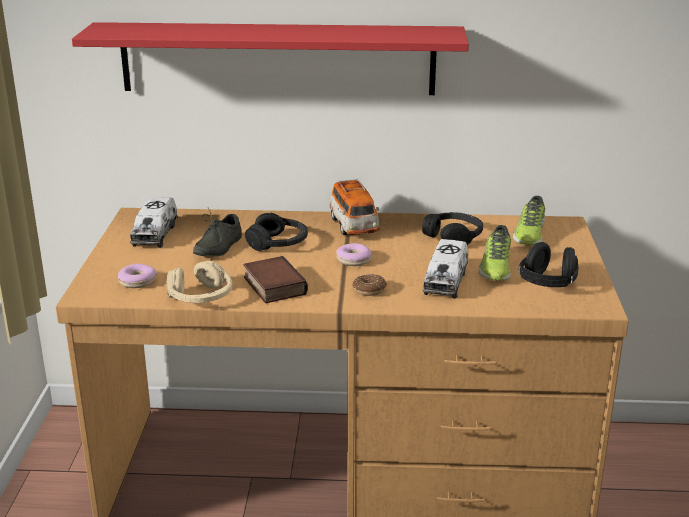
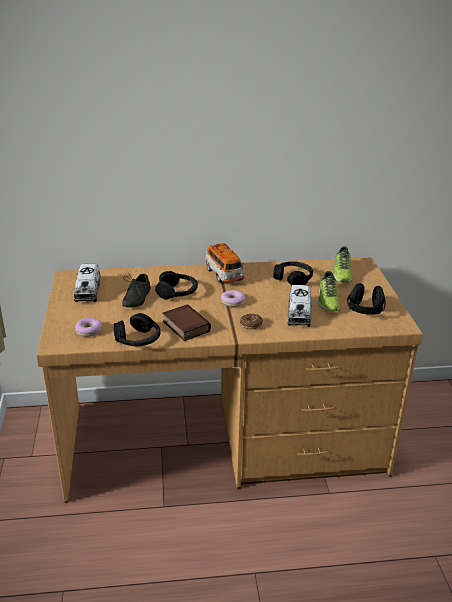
camera: 10 degrees left, 5 degrees up
(201, 297) = (138, 340): beige headphones -> black headphones
(277, 58) = (166, 162): red shelf -> none

